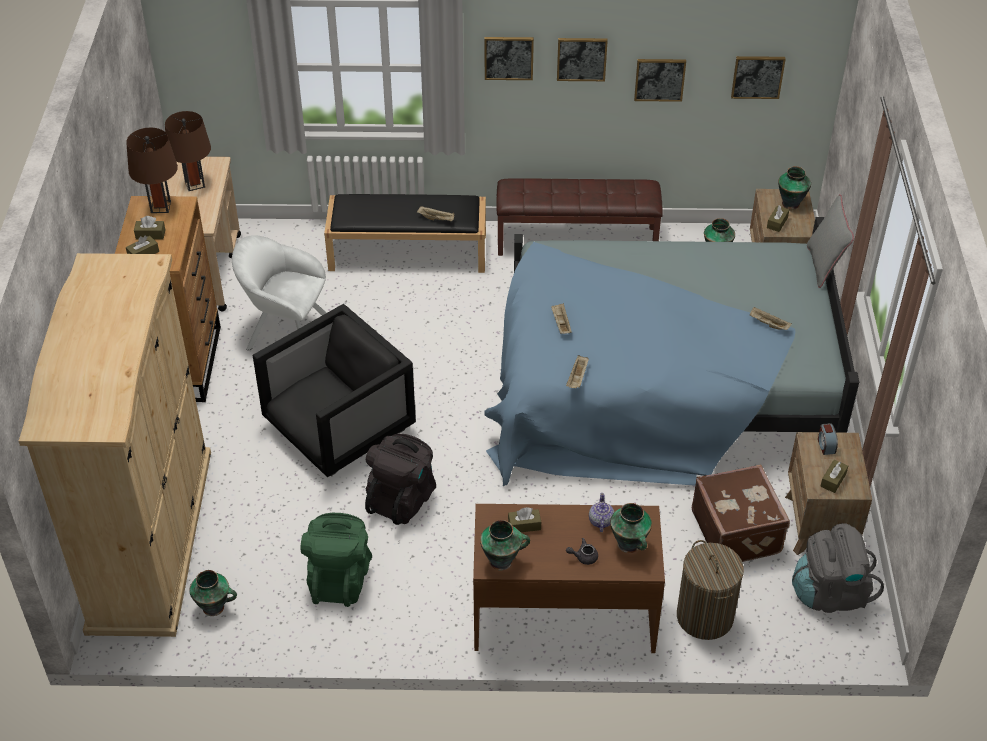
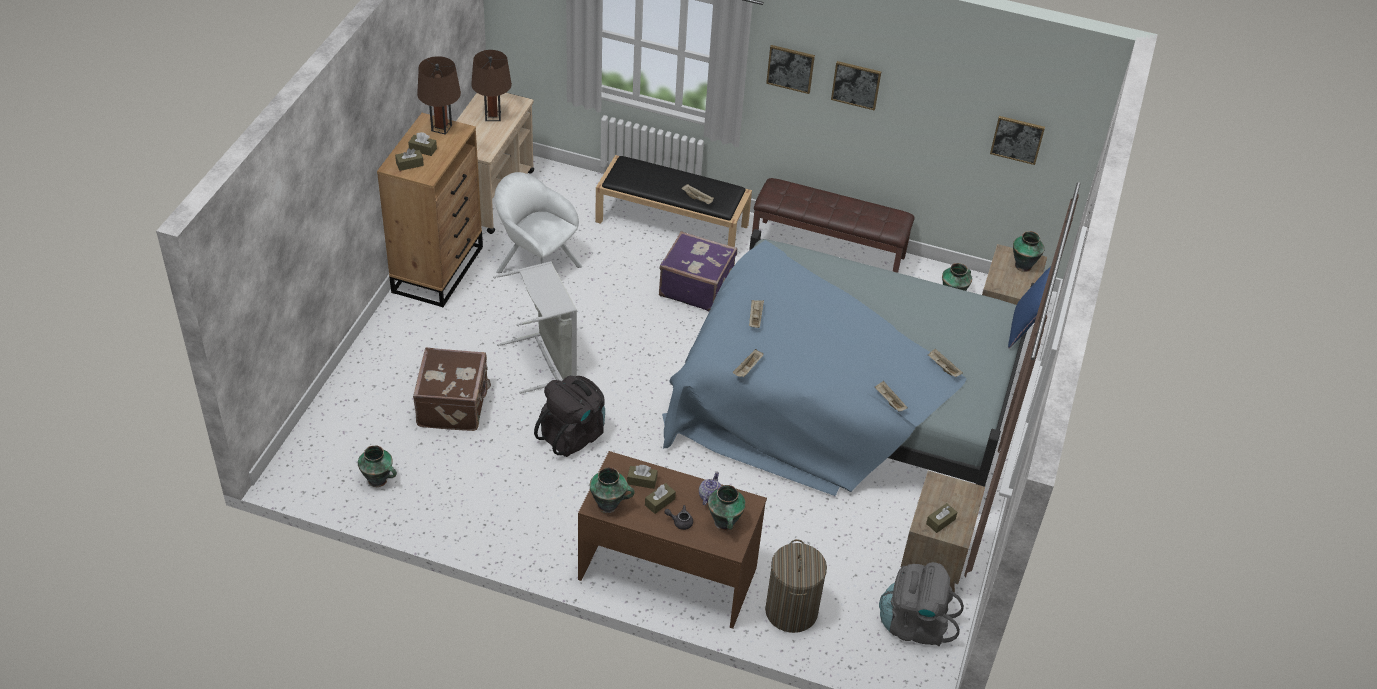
camera: 15 degrees right, 0 degrees up
(150, 539) = (350, 409): beige wardrobe -> none
(339, 428) = (545, 360): black armchair -> grey laundry basket
(339, 578) = (491, 486): green backpack -> none
(461, 311) = (696, 287): none -> purple suitcase
(659, 79) = (925, 120): picture -> none
(732, 372) = (889, 401): none -> beige tray
(737, 531) = (855, 547): brown suitcase -> brown suitcase (454, 405)
(777, 223) = (1001, 280): brown tissue box -> brown tissue box (660, 502)
(824, 266) = (1023, 329): grey pillow -> blue pillow
(826, 445) = (949, 489): alarm clock -> none

